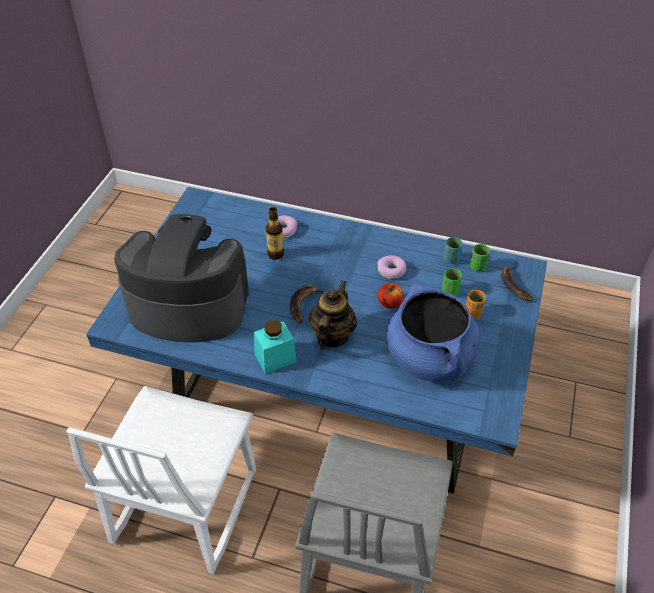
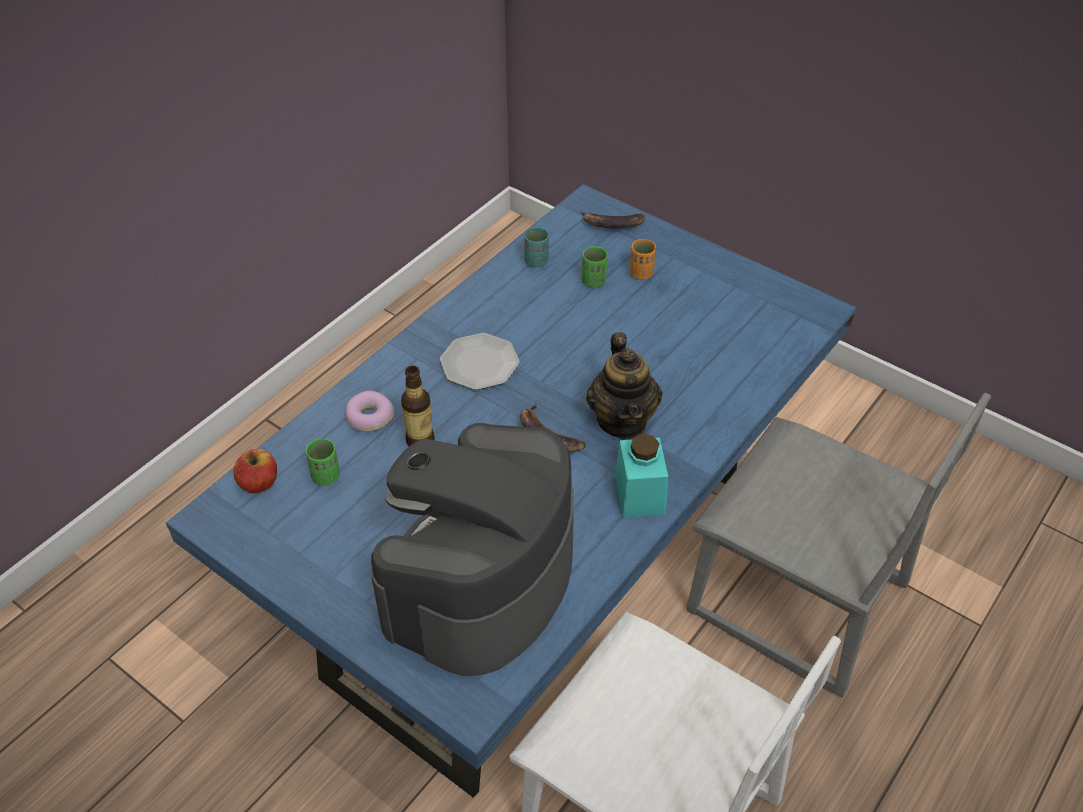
camera: 70 degrees left, 0 degrees up
(331, 336) = (622, 420): teapot -> teapot turned 135 degrees counterclockwise
(346, 260) = (479, 364): none -> plate
(390, 303) = (588, 344): apple -> apple (259, 483)
(391, 271) = (526, 324): donut -> none
(430, 358) = (701, 335): blue cooking pot -> none
(477, 266) = (562, 243): green cup -> green cup (326, 476)

